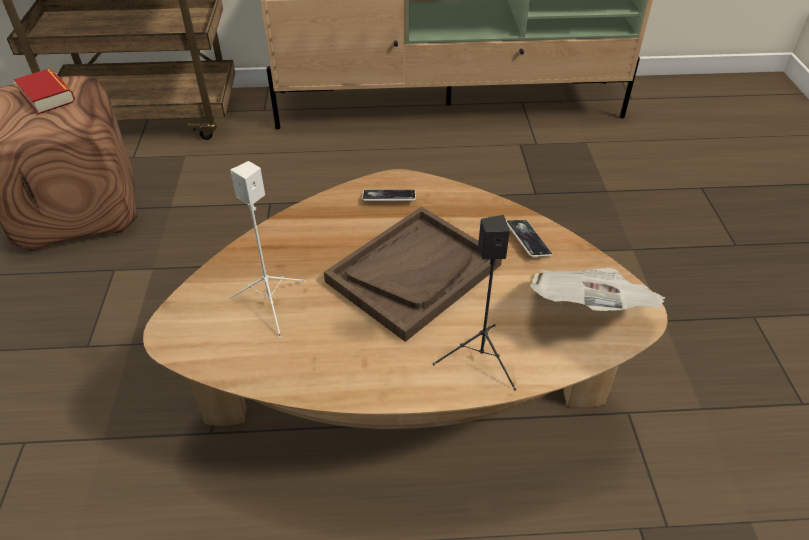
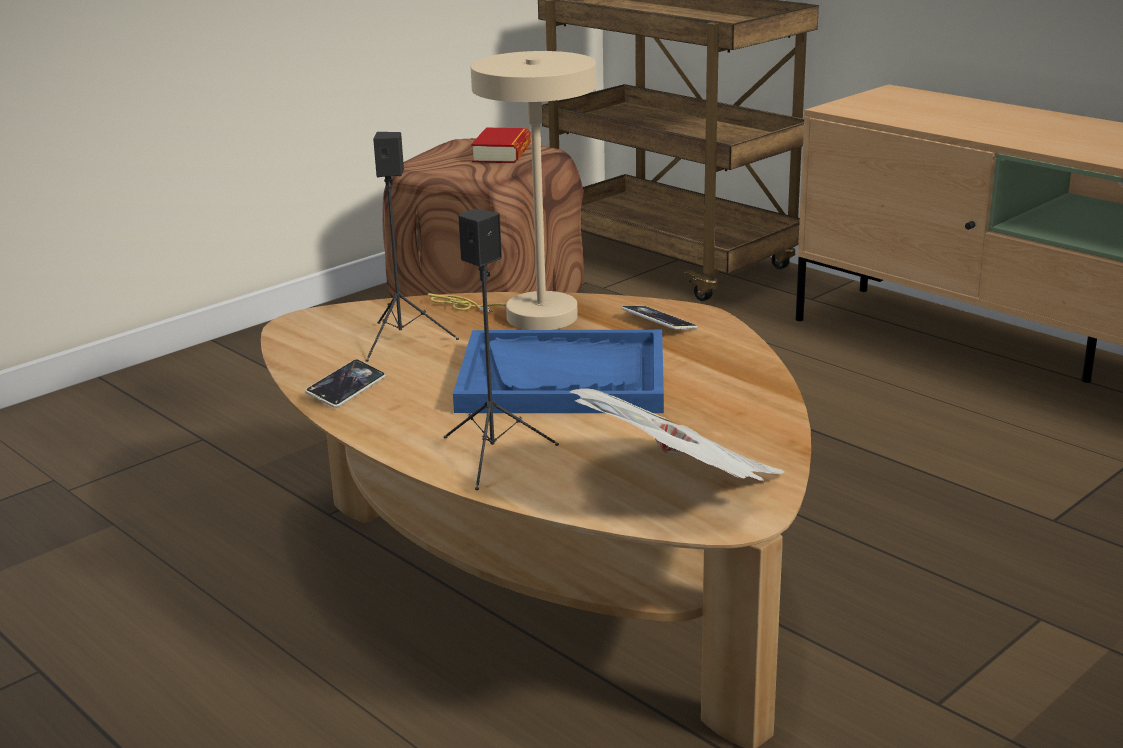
camera: 50 degrees right, 20 degrees down
(271, 305) = (401, 341): white speaker -> black speaker
(311, 235) = (528, 316): none -> beige table lamp
(414, 273) = (563, 378): brown tray -> blue tray
(528, 241) = (736, 412): phone -> phone (346, 389)

